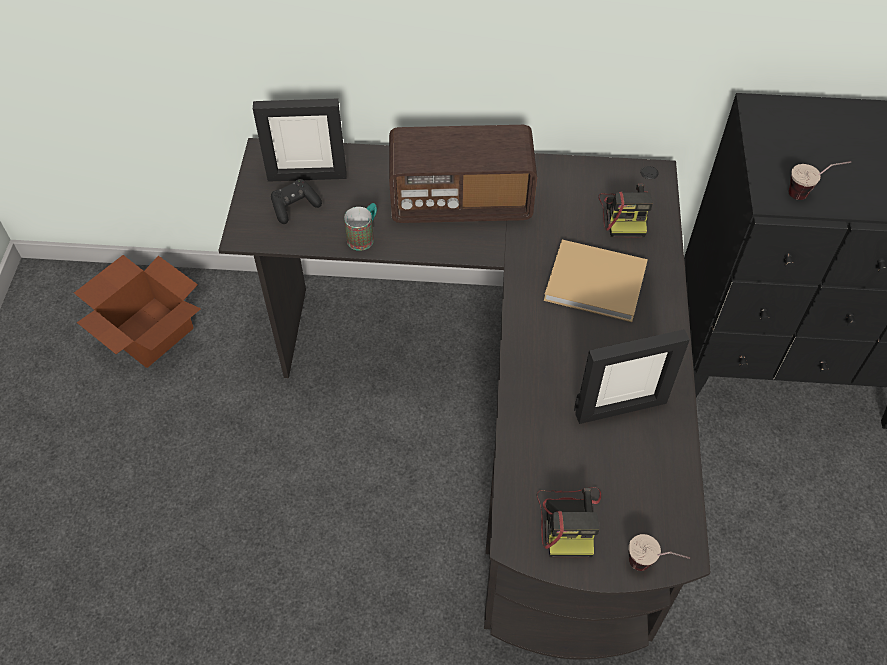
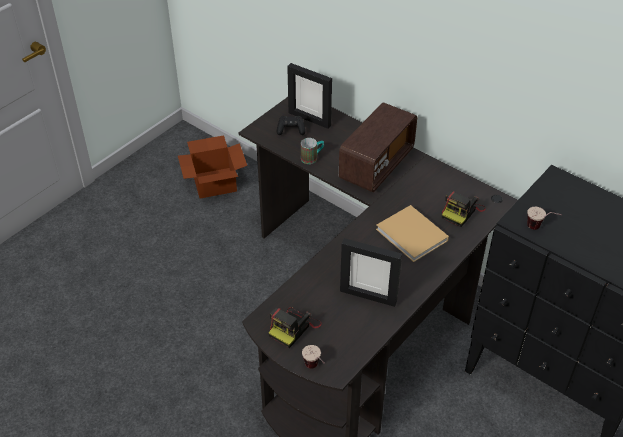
camera: 35 degrees right, 10 degrees down
(461, 202) = (376, 165): radio -> radio turned 90 degrees counterclockwise

